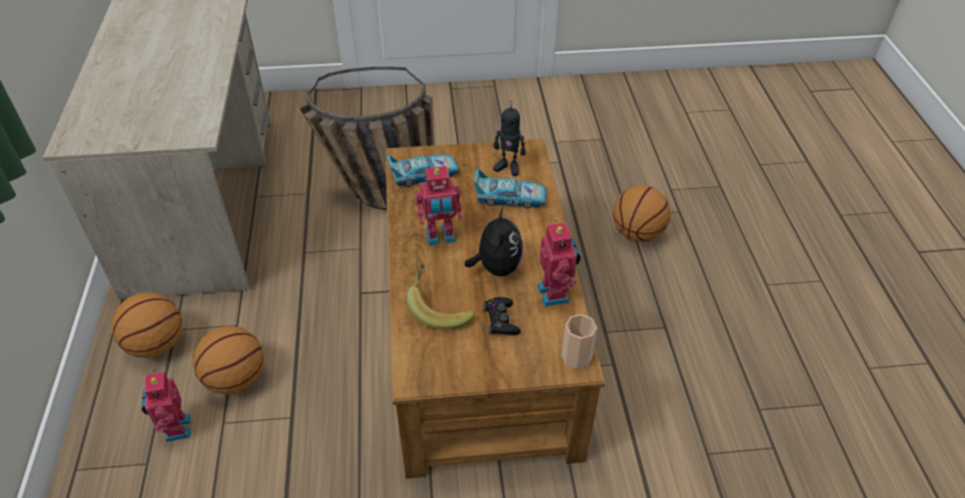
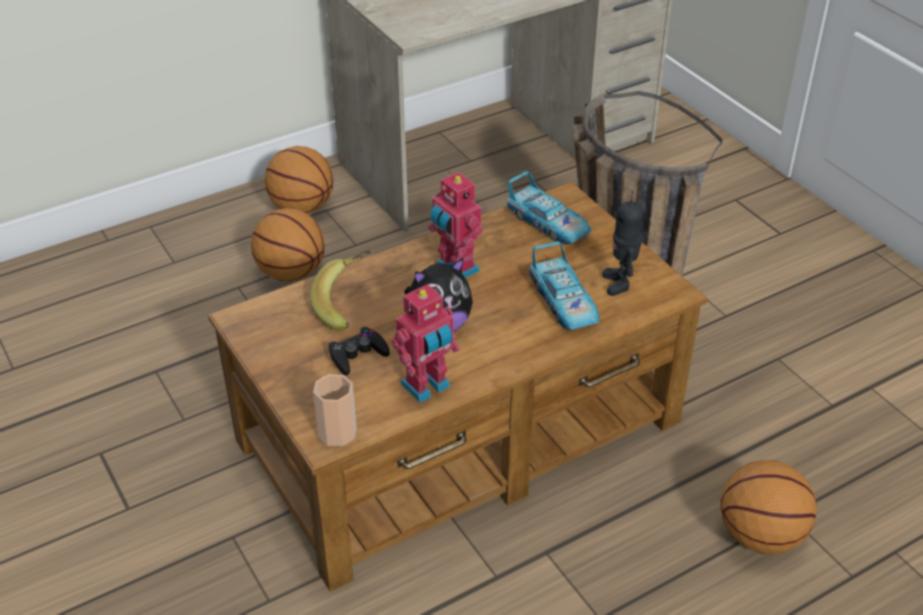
camera: 65 degrees right, 5 degrees down
(175, 429) = (217, 262): toy robot -> none

